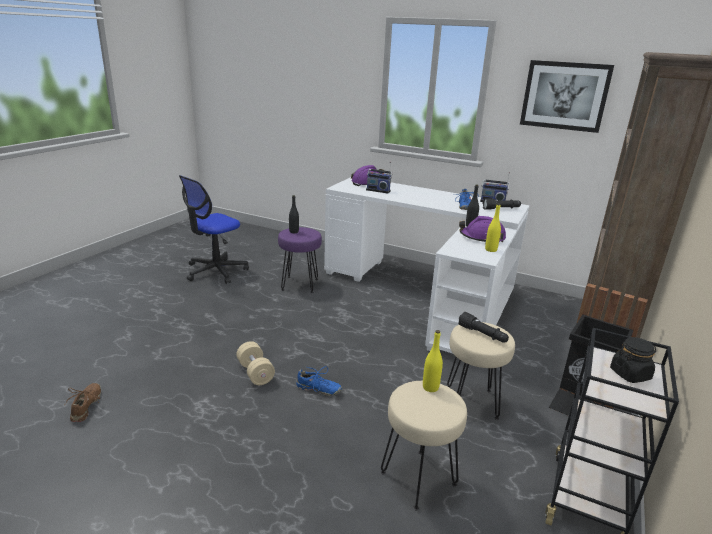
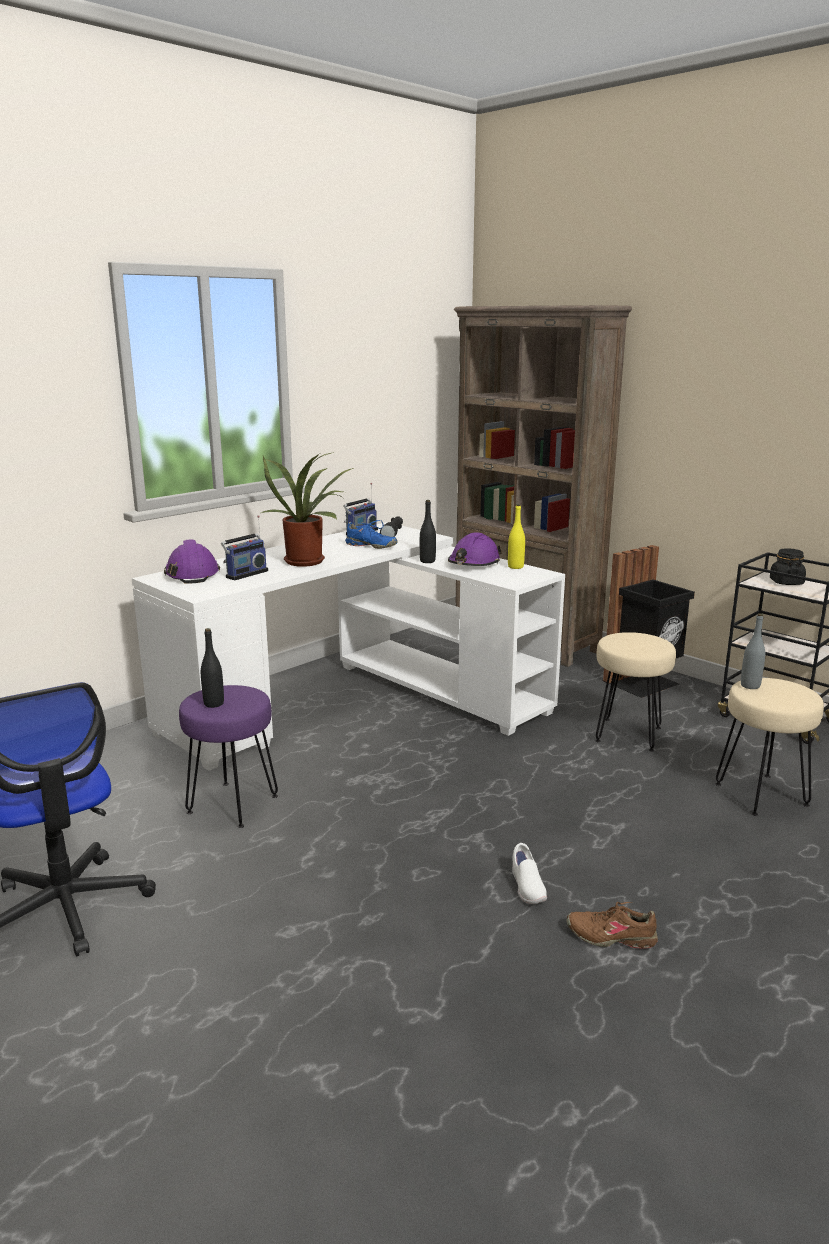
camera: 70 degrees left, 5 degrees down
(87, 406) = (597, 1125): brown shoe -> brown shoe (611, 936)
(255, 373) = (526, 887): beige dumbbell -> white shoe
(318, 389) = (584, 833): blue shoe -> none
(415, 198) = (308, 561): none -> potted plant
(430, 387) = (750, 686): yellow bottle -> grey bottle
(482, 334) = (636, 642): black flashlight -> none
(564, 96) = (372, 369): picture -> none

